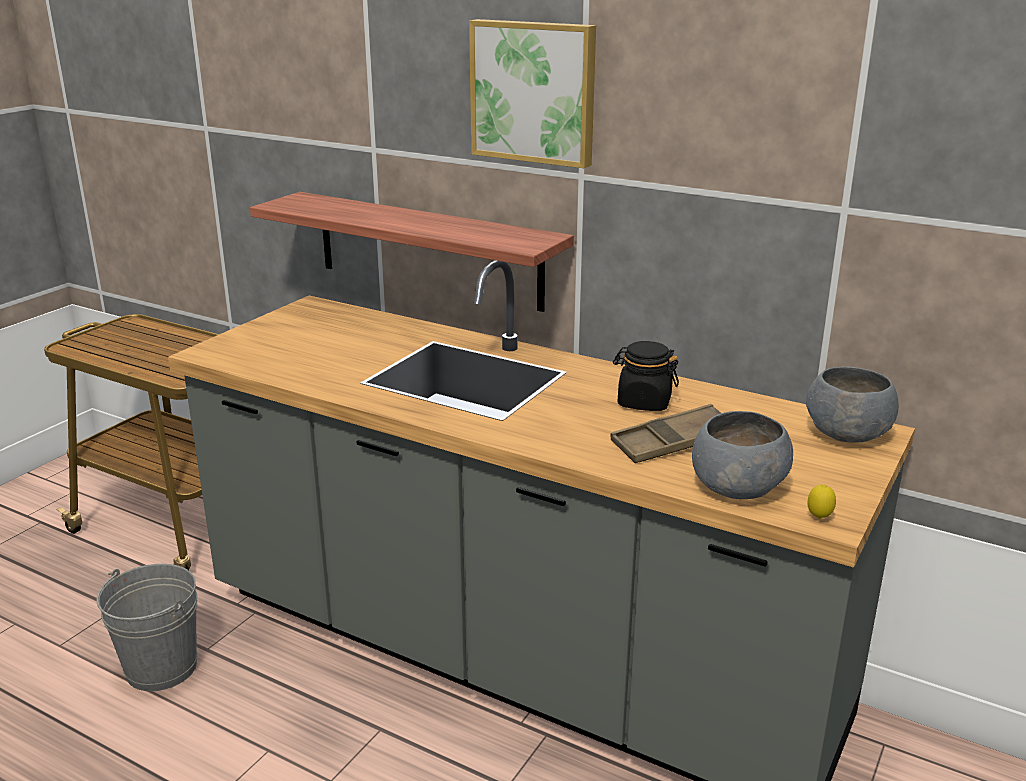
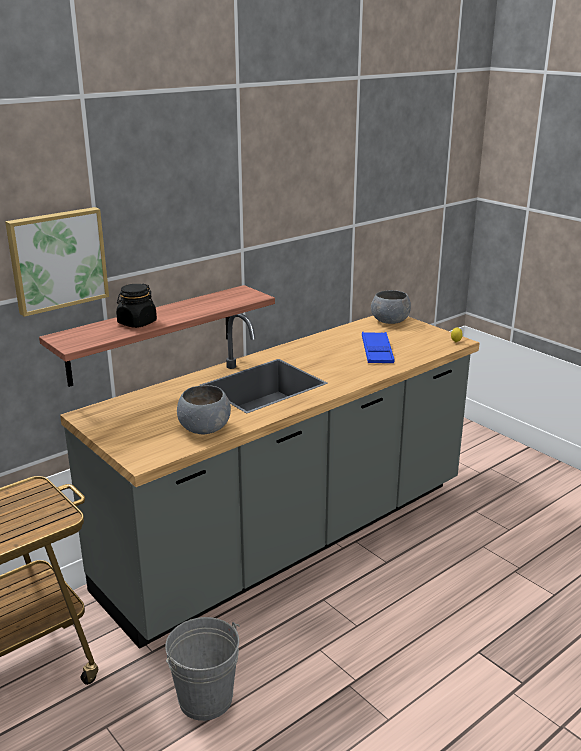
camera: 70 degrees left, 0 degrees up
(534, 92) = (217, 208): picture -> picture (57, 259)
(644, 402) = (330, 349): black jar -> black jar (137, 323)
(673, 442) = (377, 352): brown tray -> blue tray
(736, 488) = (425, 350): grey bowl -> grey bowl (204, 429)

